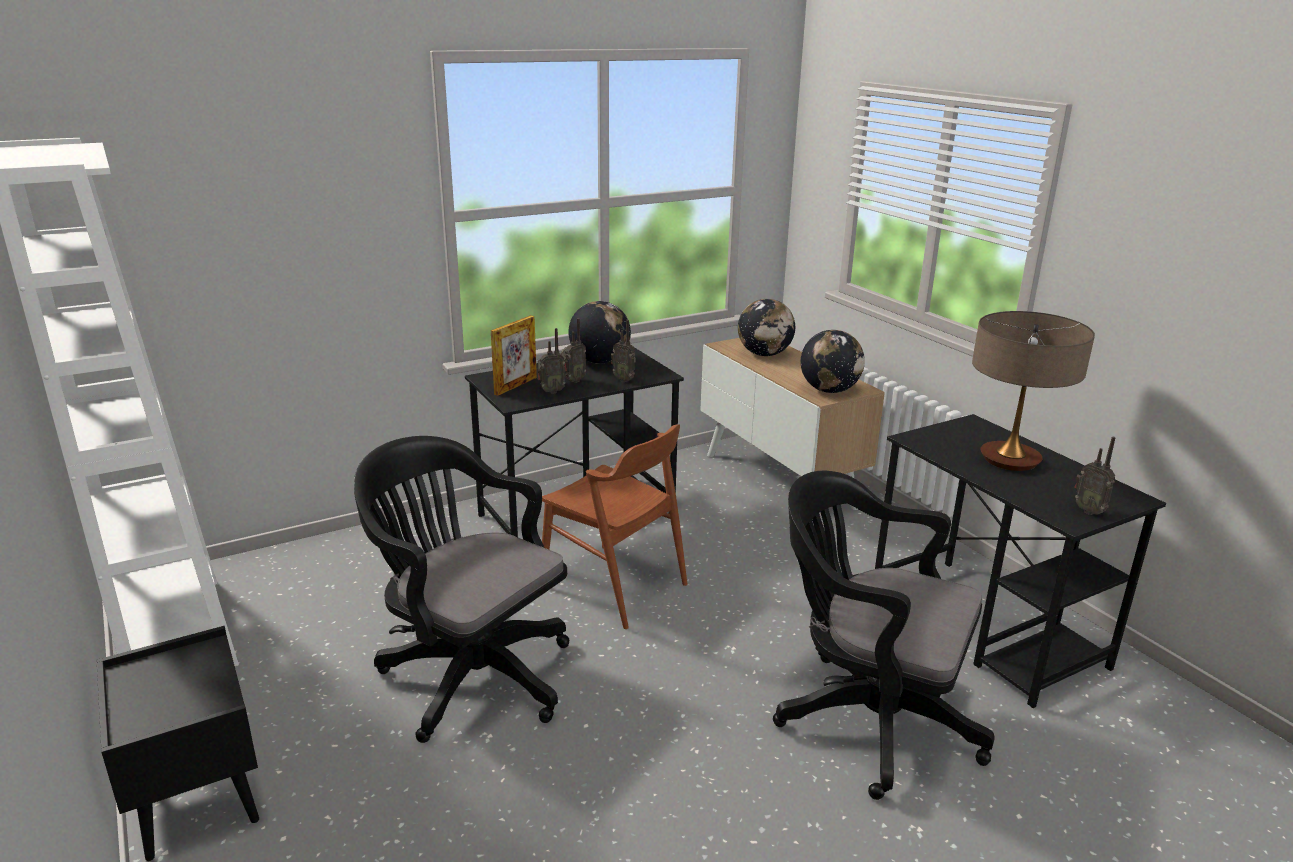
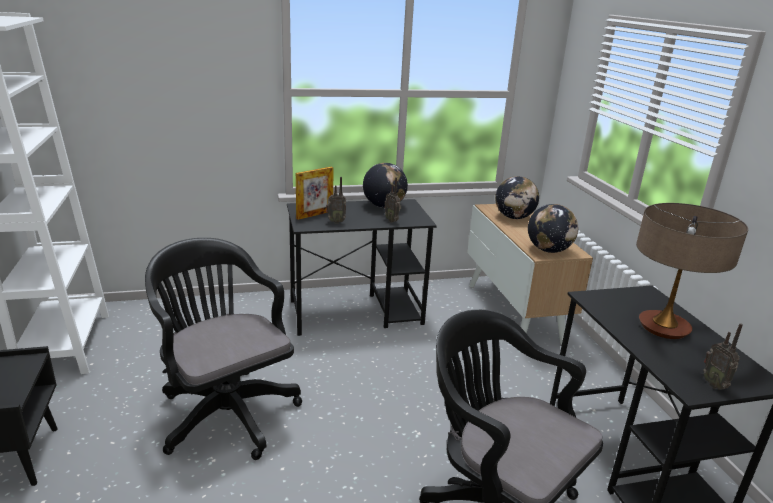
camera: 15 degrees right, 0 degrees up
(572, 381) = (355, 217): radio -> none
(614, 585) = (356, 367): brown chair -> none

